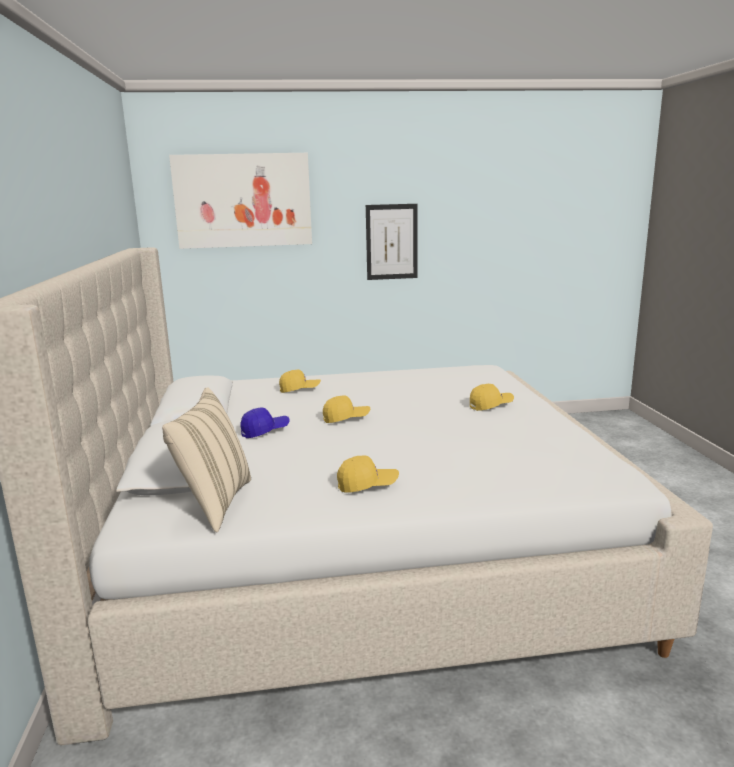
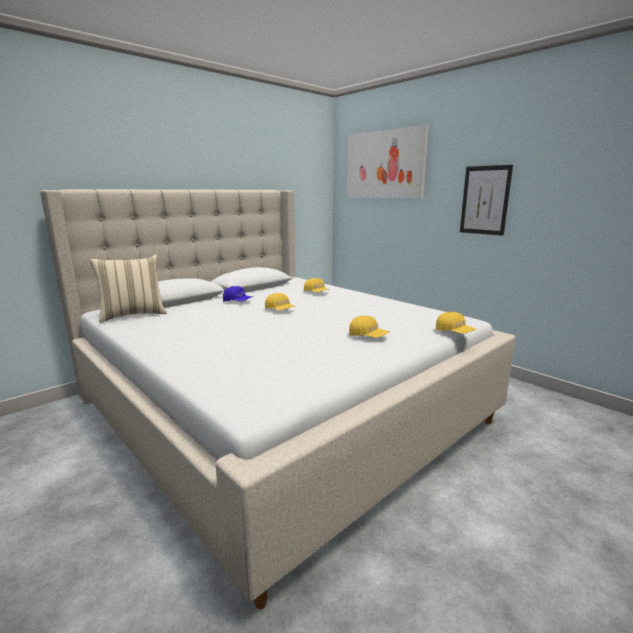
camera: 55 degrees right, 0 degrees up
(367, 485) = (176, 335): yellow cap -> yellow cap (454, 332)

